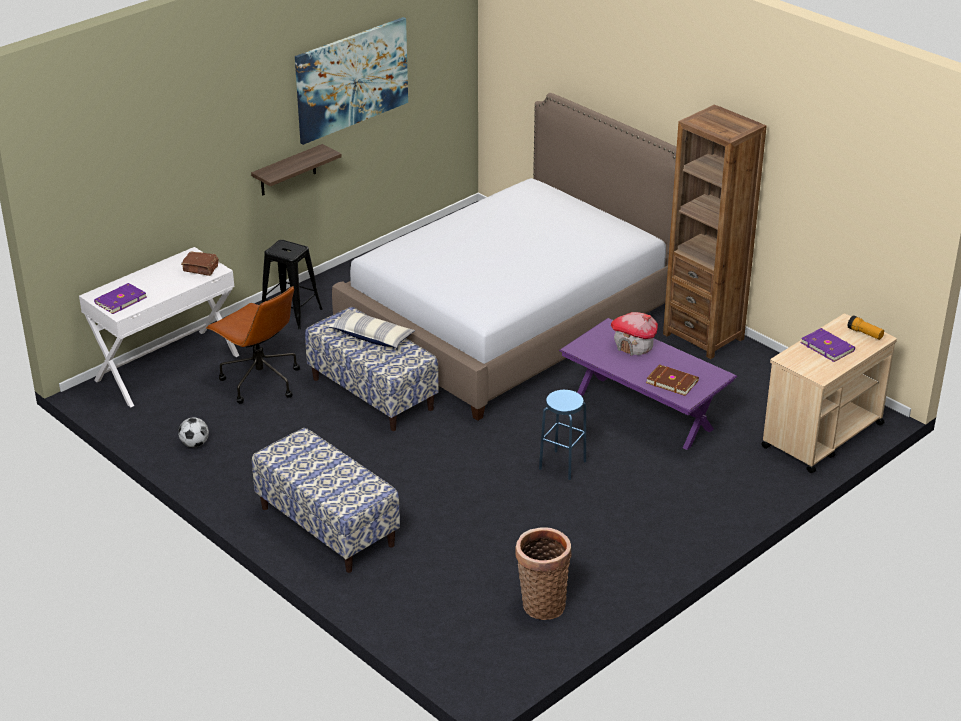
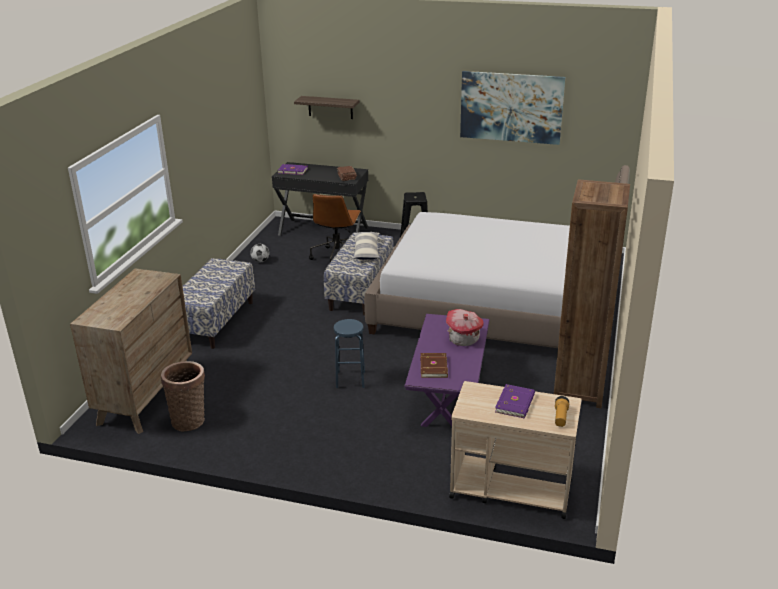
camera: 60 degrees right, 5 degrees down
(167, 367) = (323, 231): white desk -> black desk
(288, 171) = (448, 151): shelf -> shelf (330, 107)
(460, 627) = (146, 397): none -> brown dresser

